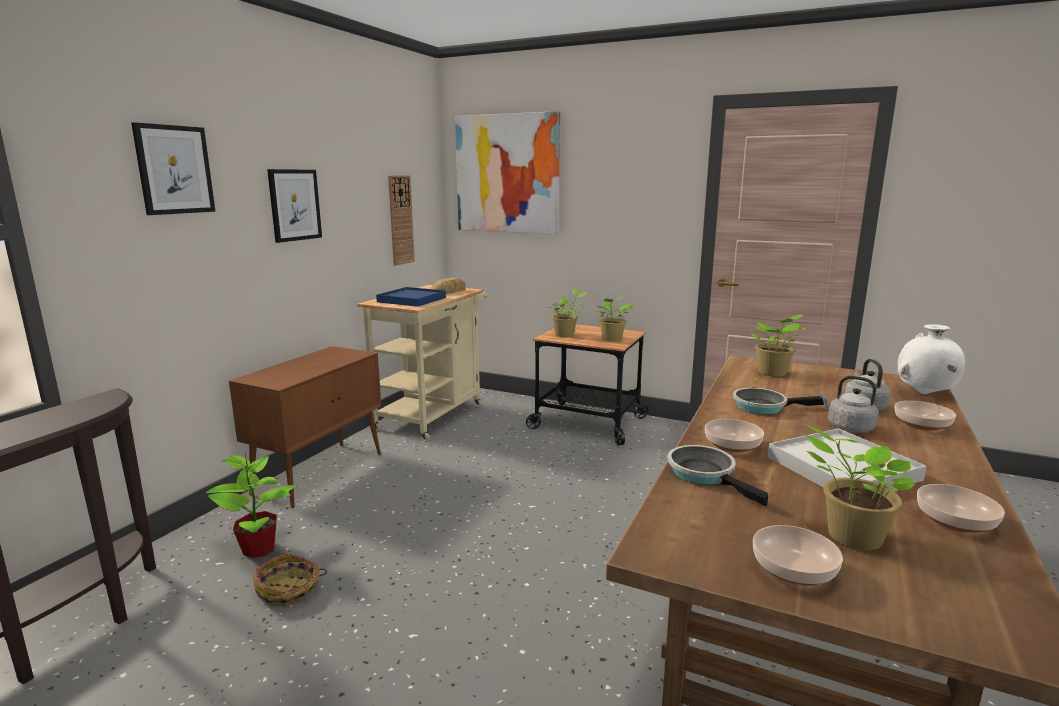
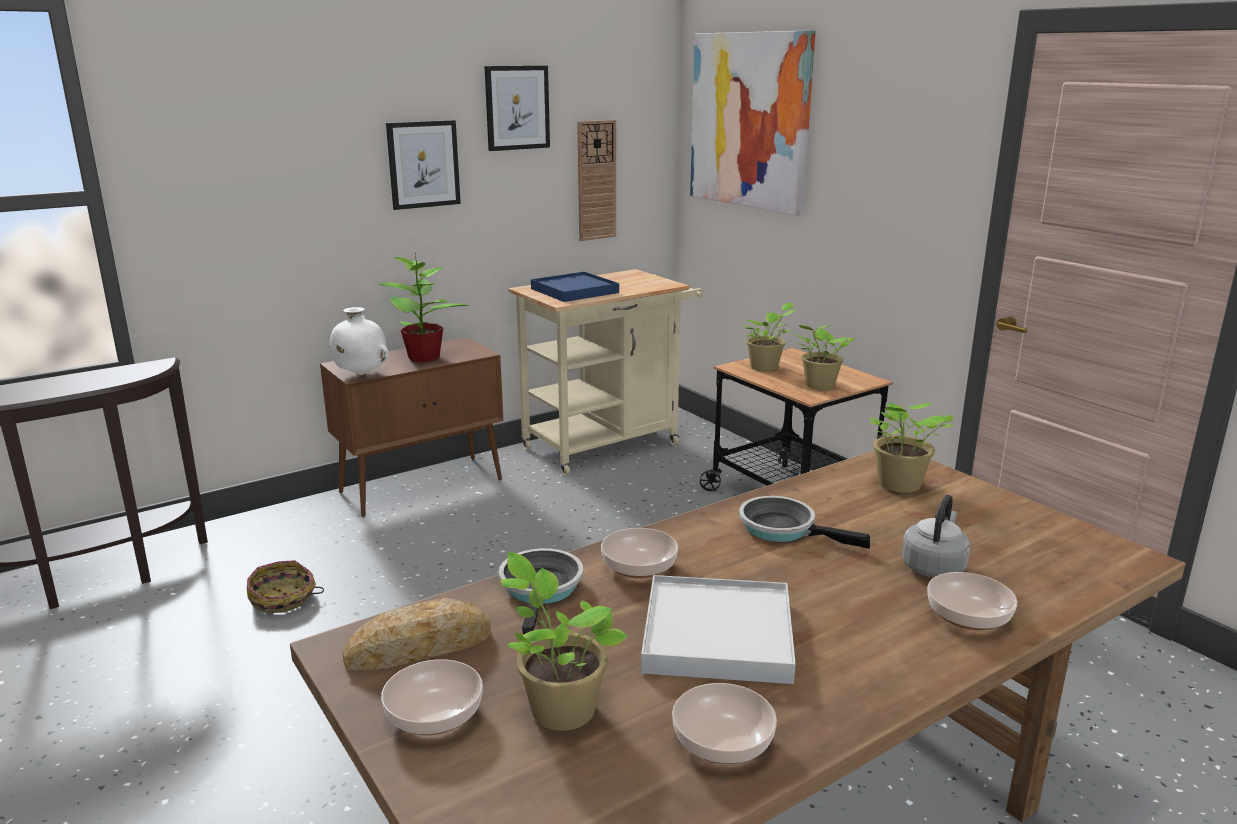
camera: 30 degrees right, 5 degrees up
(174, 170) = (265, 129): picture -> picture (517, 108)
(260, 549) = (298, 551): potted plant -> potted plant (425, 358)
(448, 292) = (638, 284): bread -> bread (419, 646)
(847, 427) = (842, 588): grey kettle -> none
(924, 394) = (1086, 574): white vase -> white vase (360, 374)

